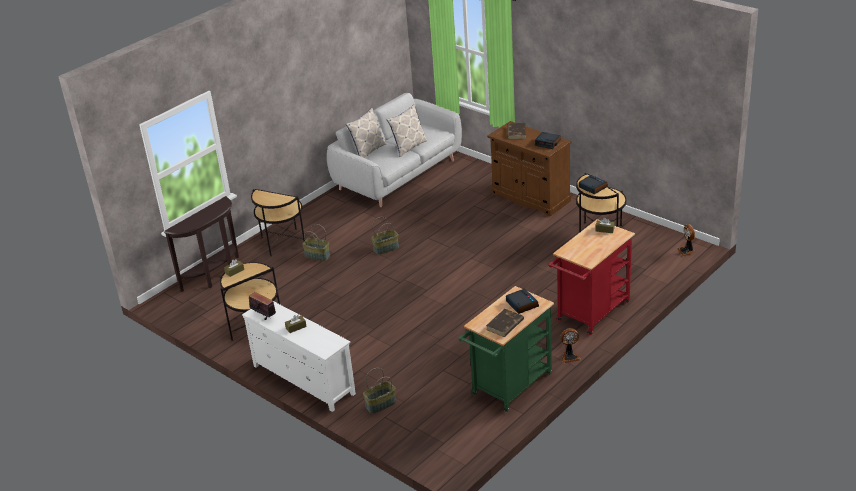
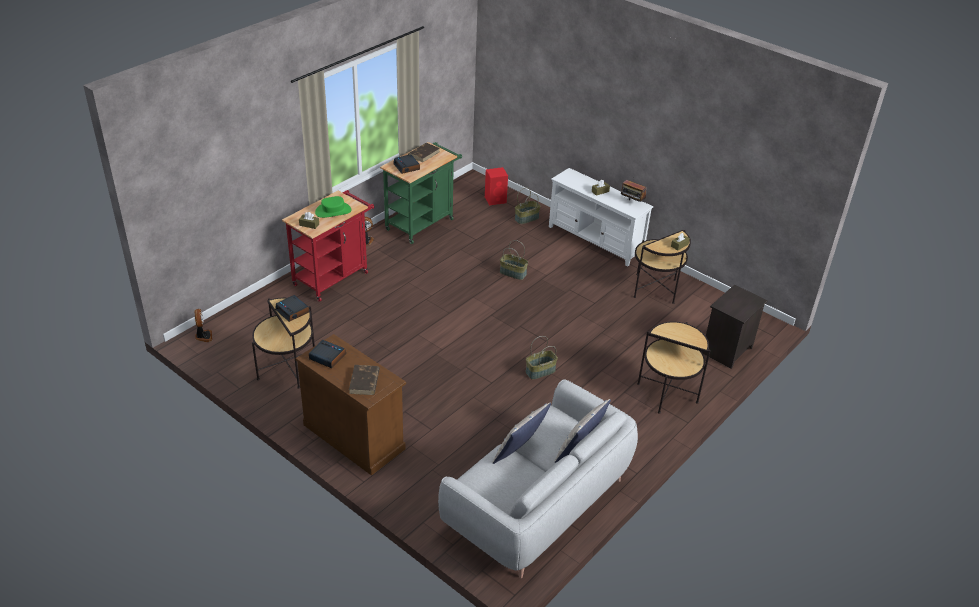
camera: 175 degrees right, 5 degrees up
(215, 276) = (727, 351): brown console table -> black nightstand
(317, 256) = (620, 368): basket -> basket (513, 273)
(418, 431) = (496, 199): none -> red speaker
(586, 245) = (333, 211): none -> green hat

